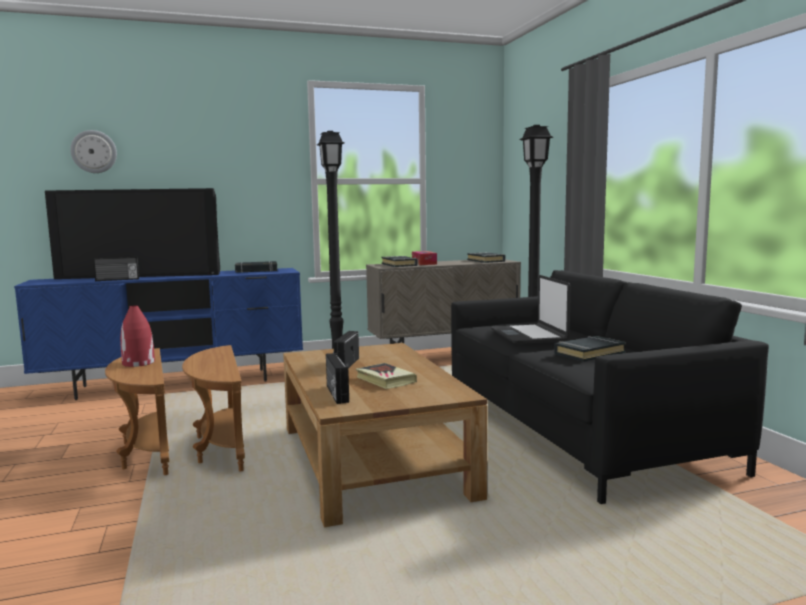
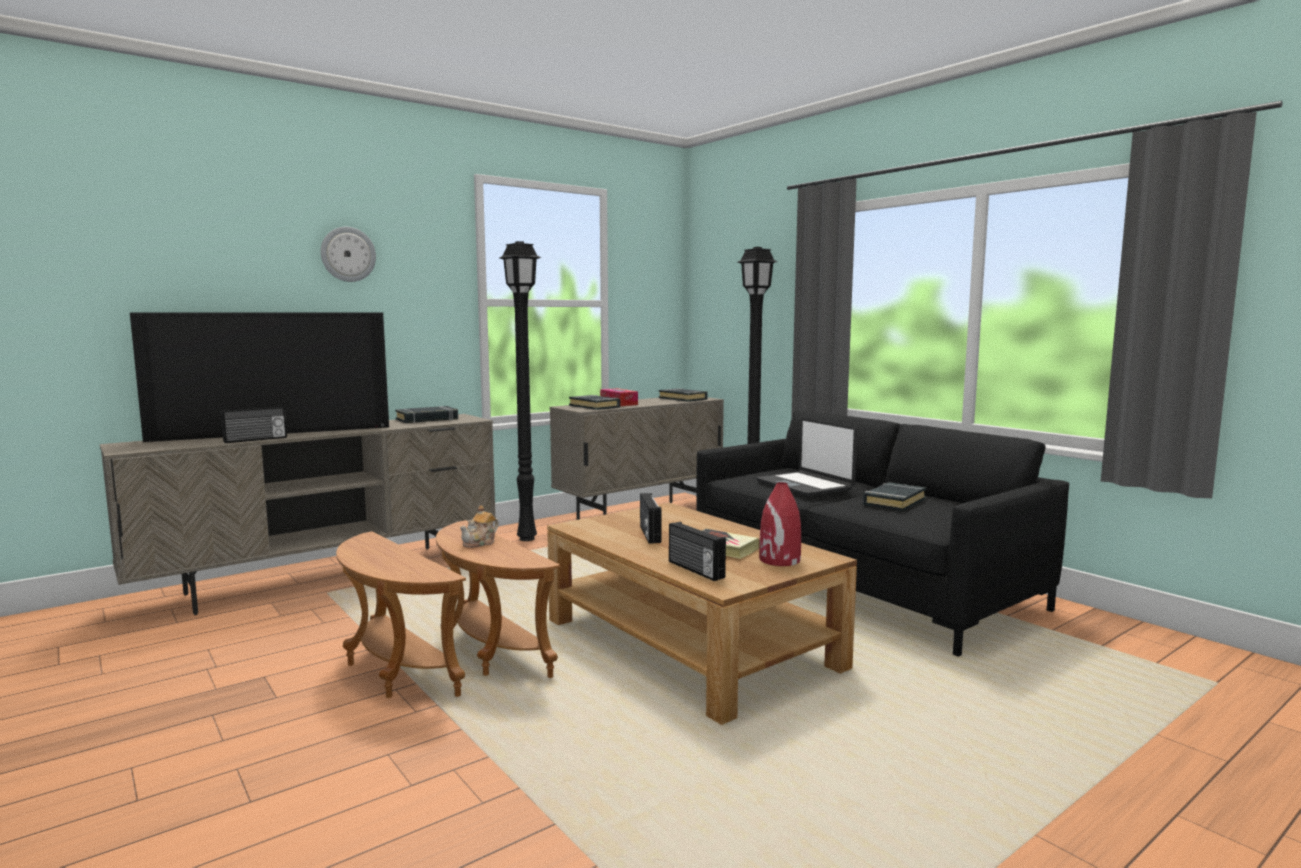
camera: 20 degrees left, 0 degrees up
(94, 151) = (189, 256): wall clock -> wall clock (348, 254)
(138, 363) = (380, 554): red vase -> red vase (779, 560)
(177, 383) = (327, 577): blue tv stand -> beige tv stand
(213, 361) = (480, 543): none -> teapot

